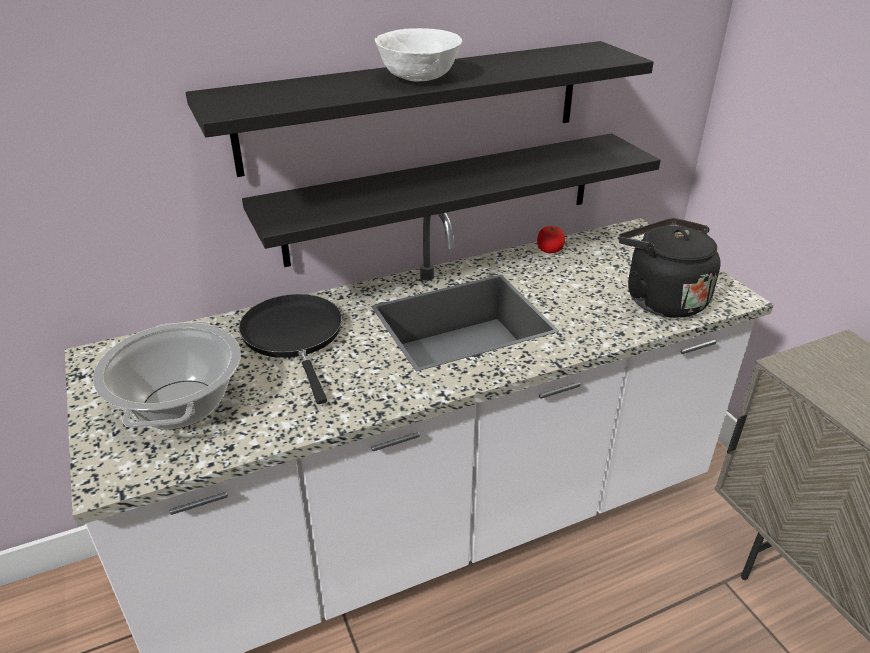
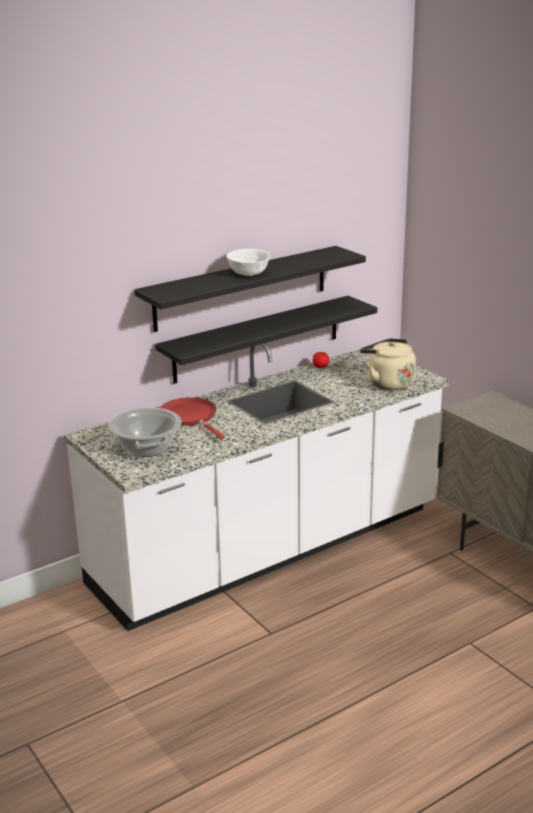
camera: 10 degrees left, 10 degrees down
(294, 336) = (190, 417): black frying pan -> red frying pan
(660, 299) = (388, 383): black kettle -> beige kettle

